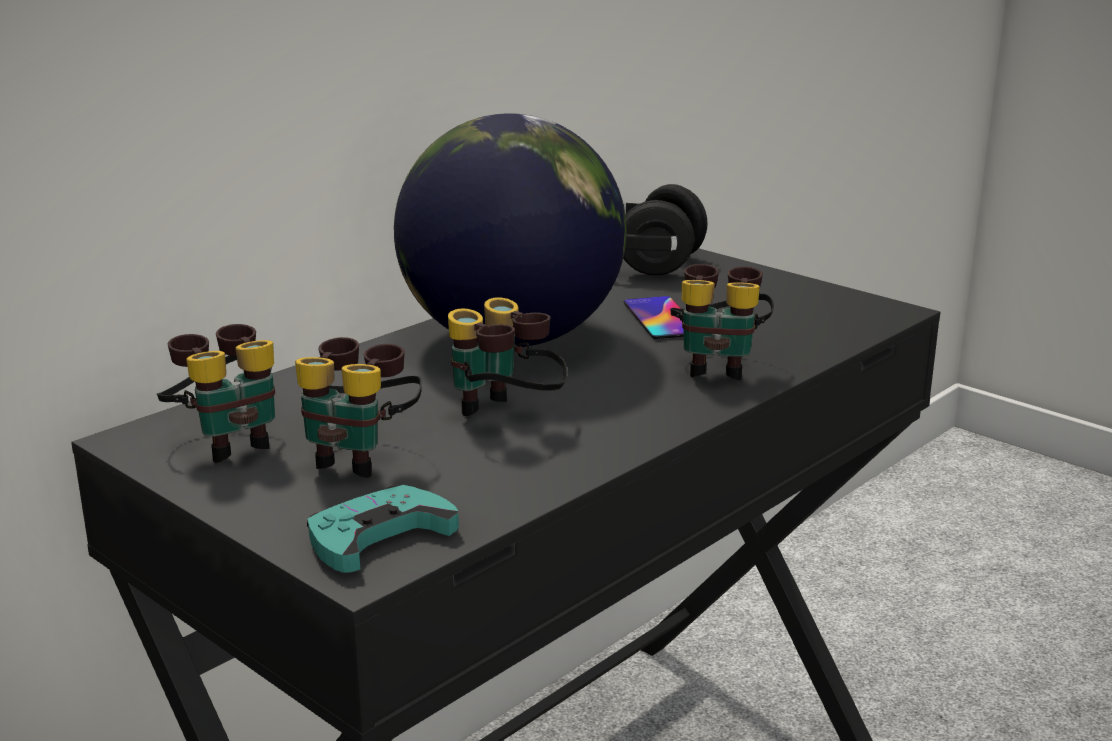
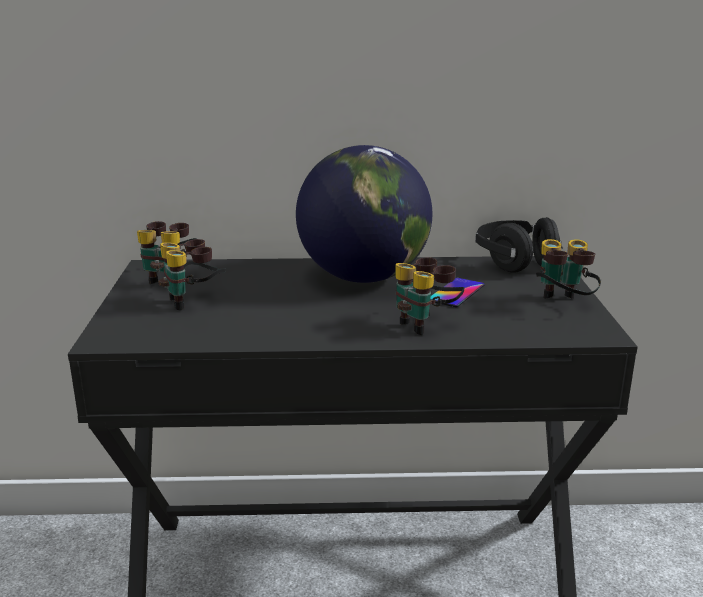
camera: 45 degrees right, 0 degrees up
(378, 537) = (131, 332): turquoise game controller -> none
(505, 417) = (279, 308): binoculars -> binoculars (562, 304)

